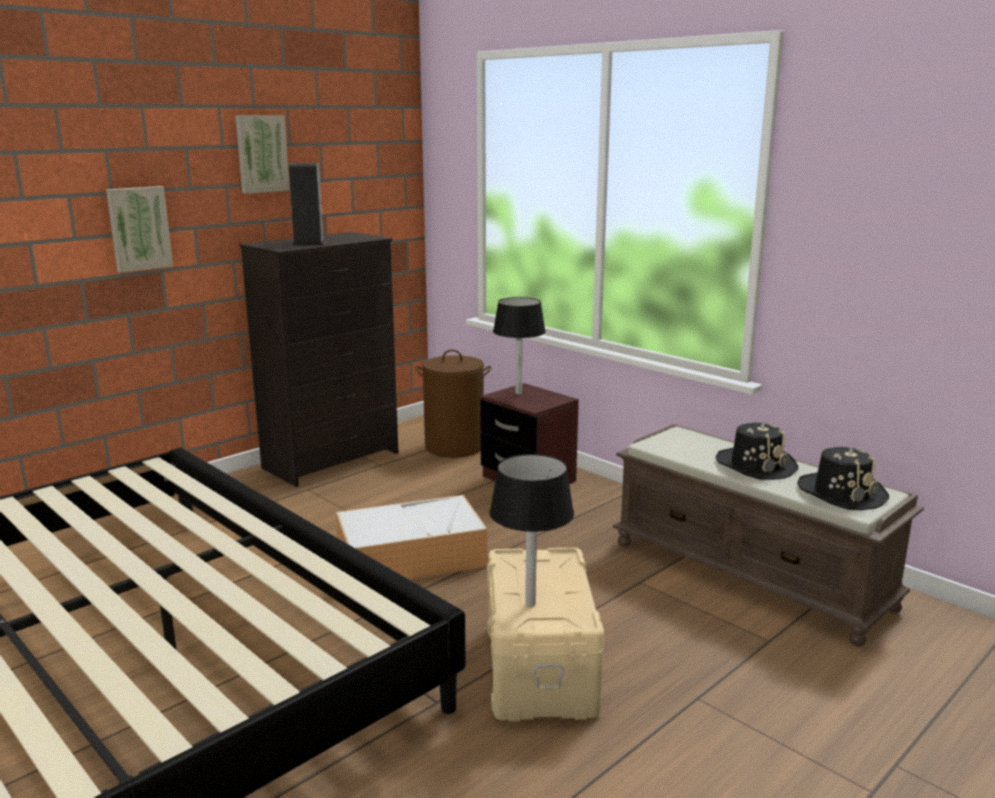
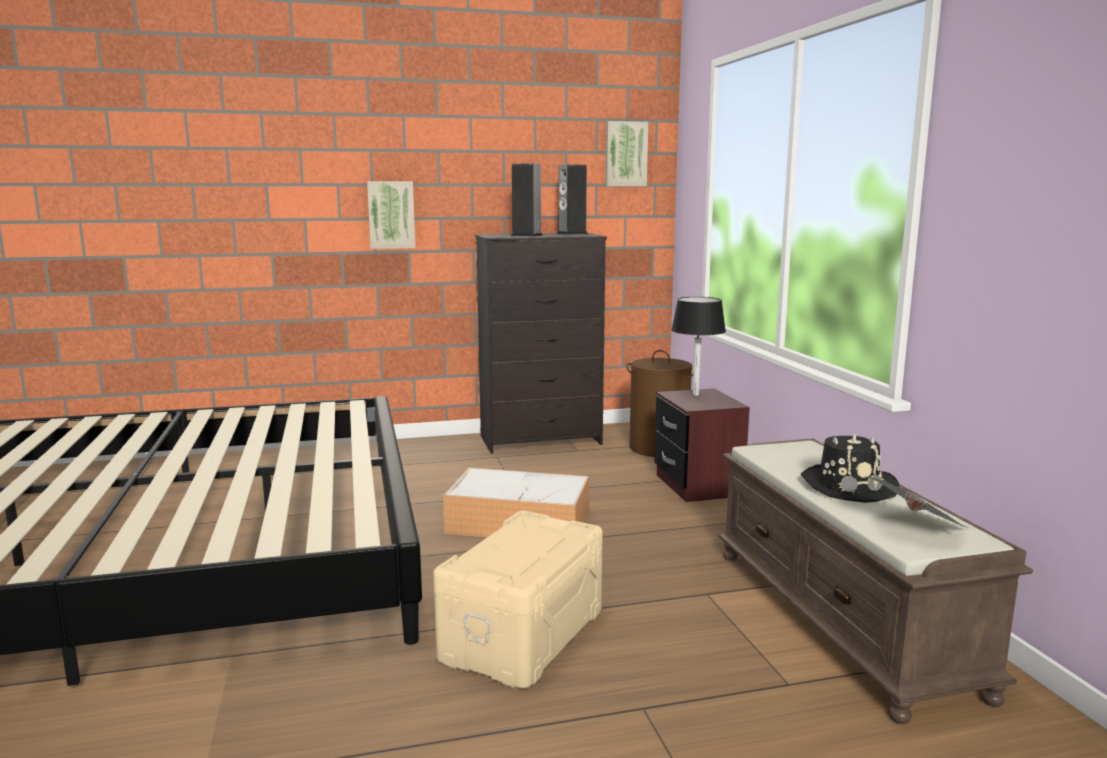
camera: 30 degrees right, 5 degrees down
(261, 153) = (506, 158): picture -> picture (625, 154)
(344, 235) = (572, 233): none -> speaker
(530, 604) = (496, 557): black table lamp -> none
(841, 493) = (916, 528): black hat -> newspaper

